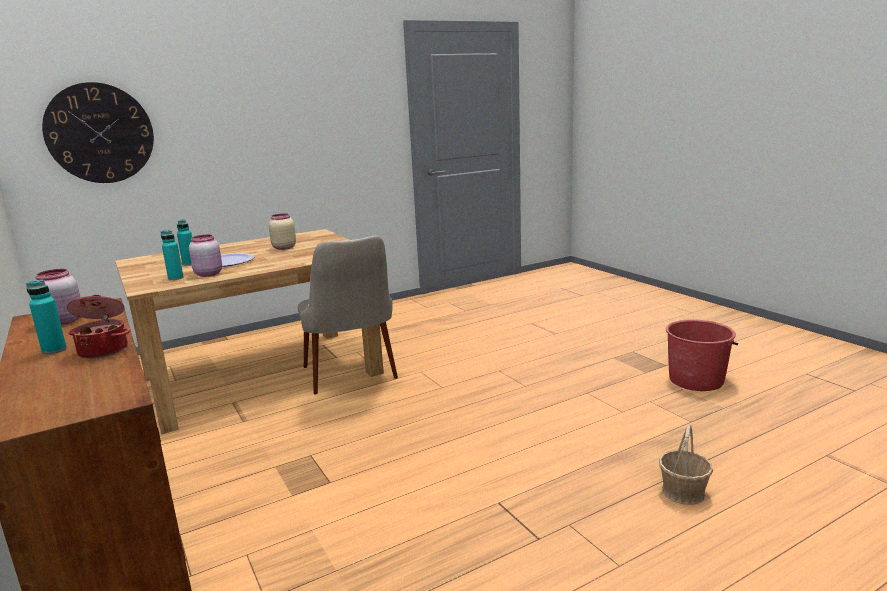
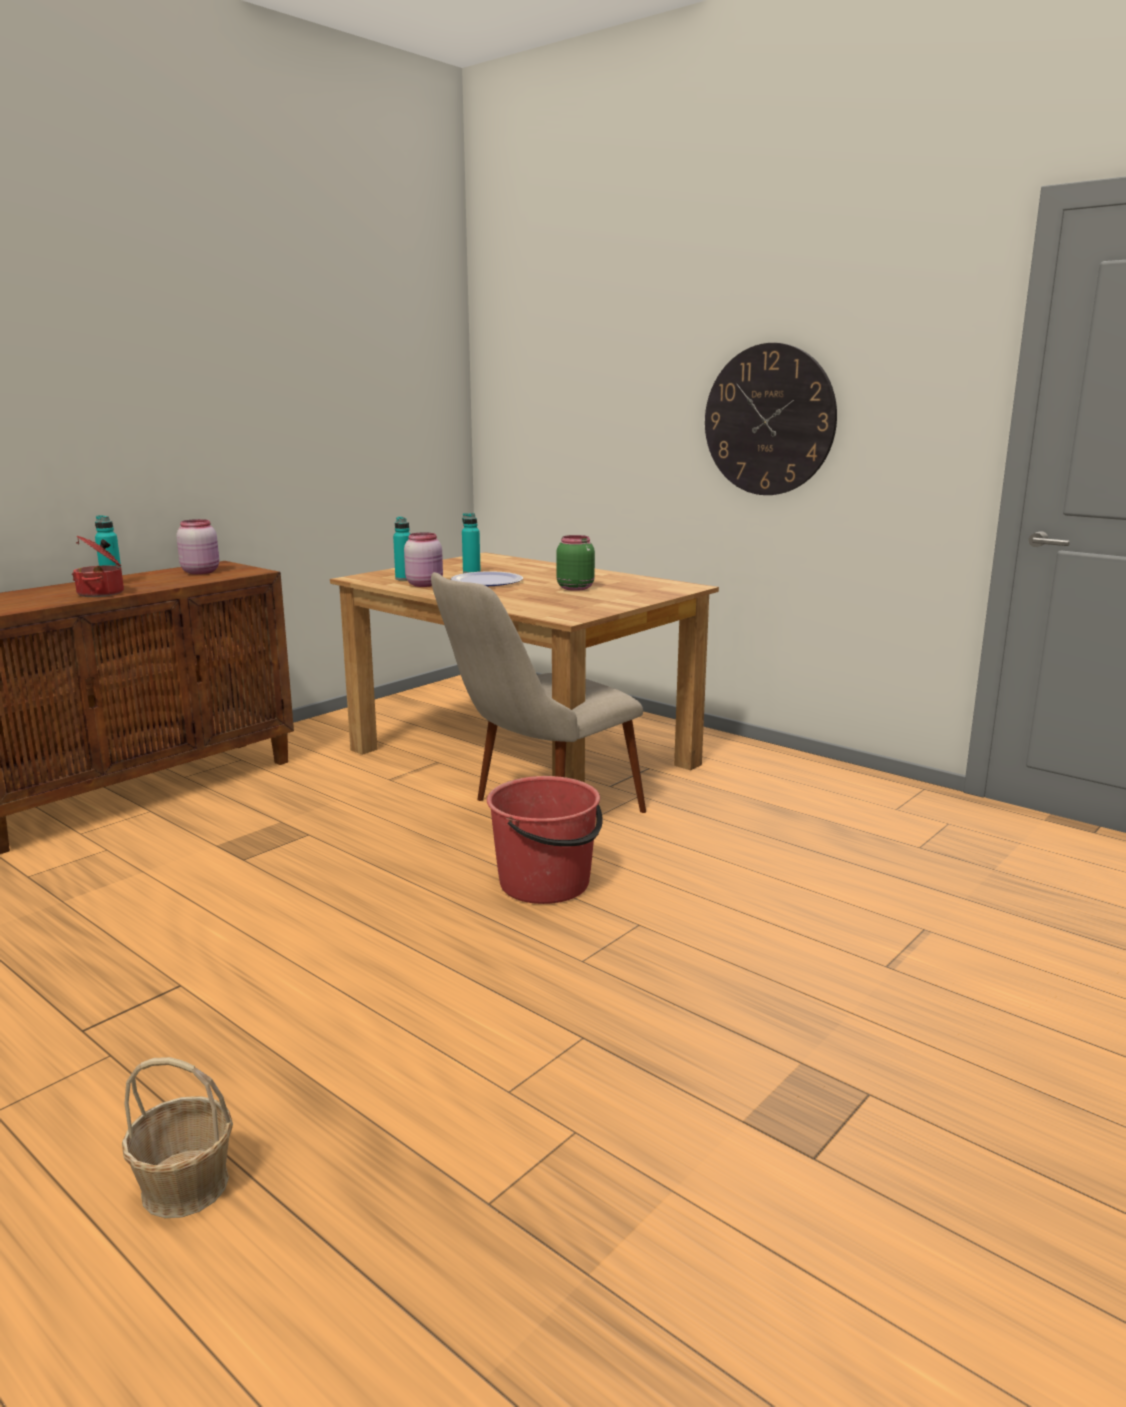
camera: 70 degrees right, 0 degrees up
(100, 133) = (551, 395): wall clock -> wall clock (769, 420)
(283, 248) = (575, 588): beige jar -> green jar
(696, 380) = (745, 1220): red bucket -> red bucket (546, 883)

